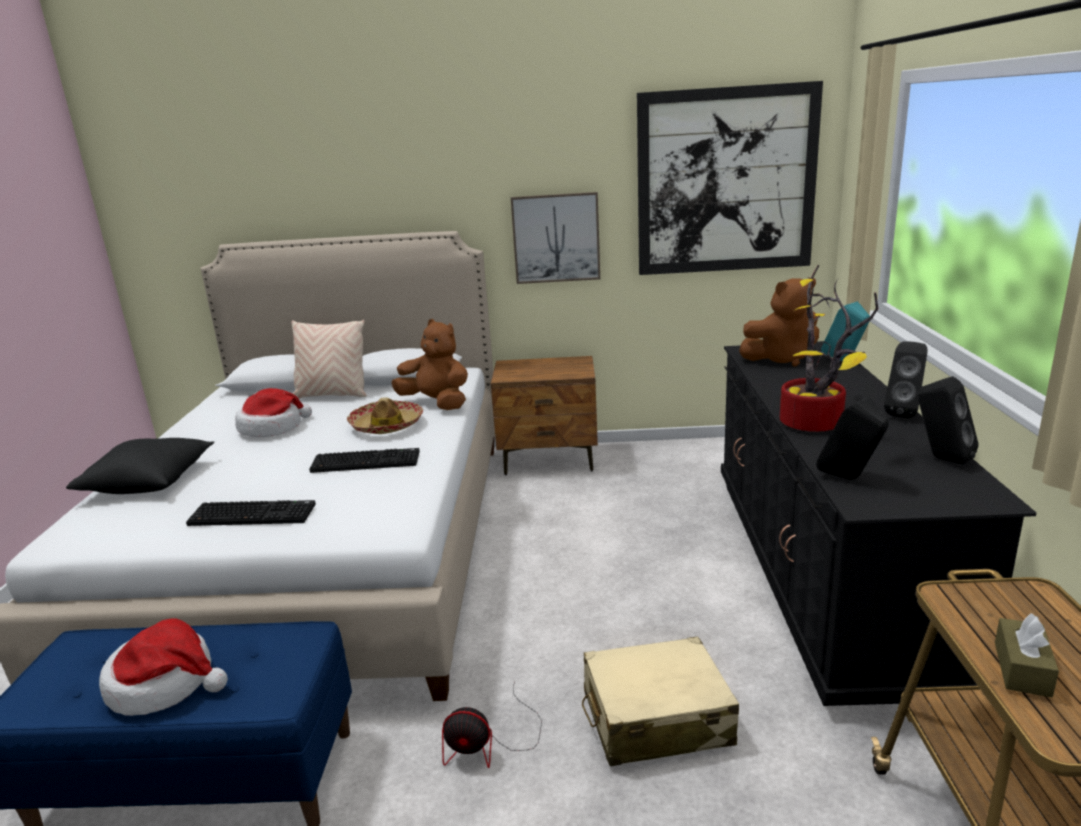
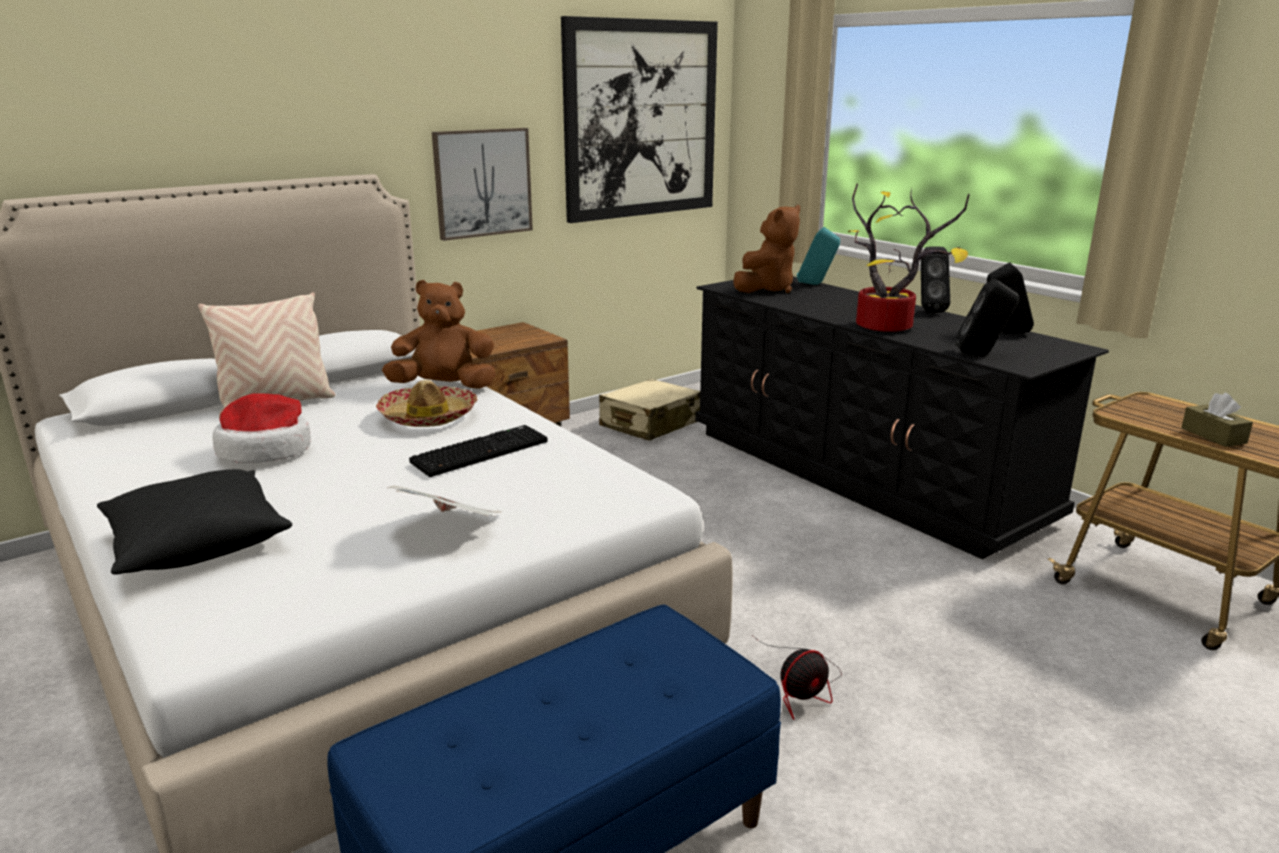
camera: 40 degrees left, 0 degrees up
(164, 684) = (588, 722): hat -> none
(254, 514) = (450, 528): keyboard -> newspaper
(655, 719) = (895, 613): beige suitcase -> beige suitcase (650, 424)

